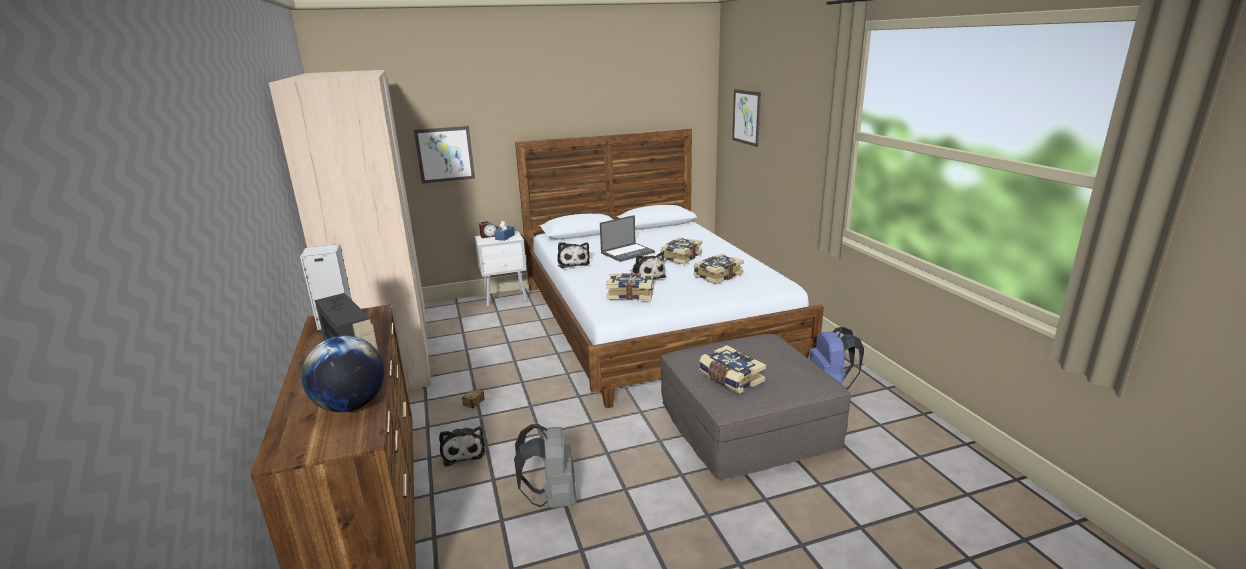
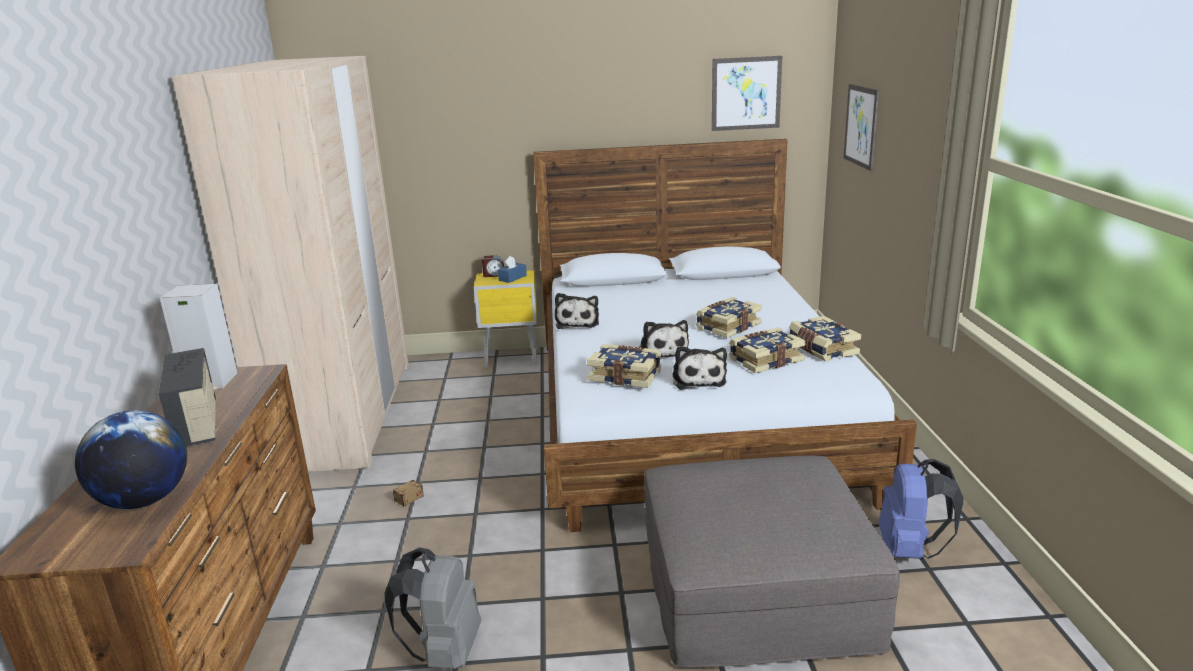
camera: 15 degrees right, 0 degrees up
(445, 154) = (442, 165): picture -> picture (746, 93)
(463, 452) = (365, 565): plush toy -> plush toy (698, 379)
(506, 299) = (513, 359): white nightstand -> yellow nightstand
(628, 252) = (658, 313): laptop -> none
(730, 378) = (718, 521): book -> book (821, 349)

